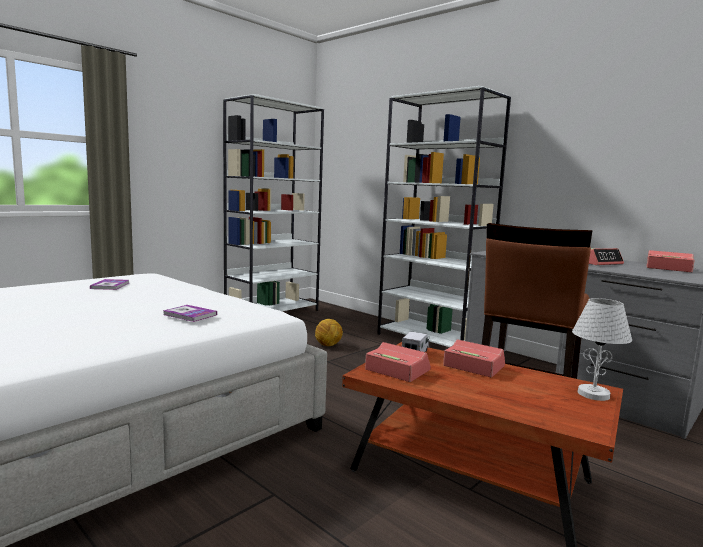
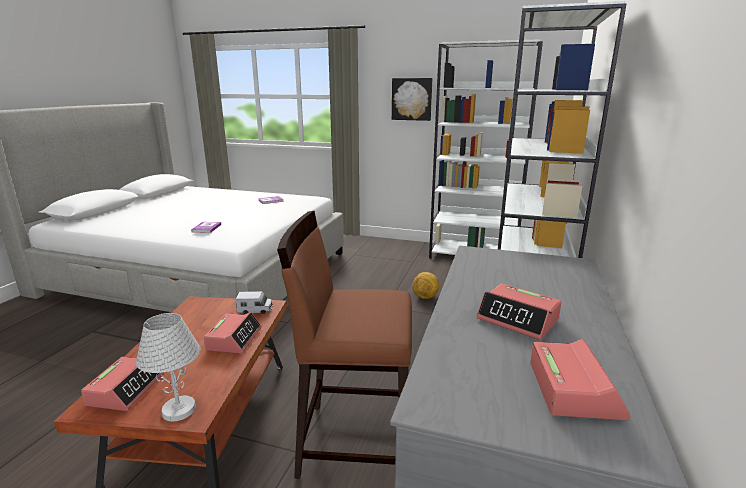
camera: 65 degrees right, 10 degrees up
(187, 150) = (412, 99): none -> picture
(397, 370) = (207, 310): alarm clock -> alarm clock (126, 390)

